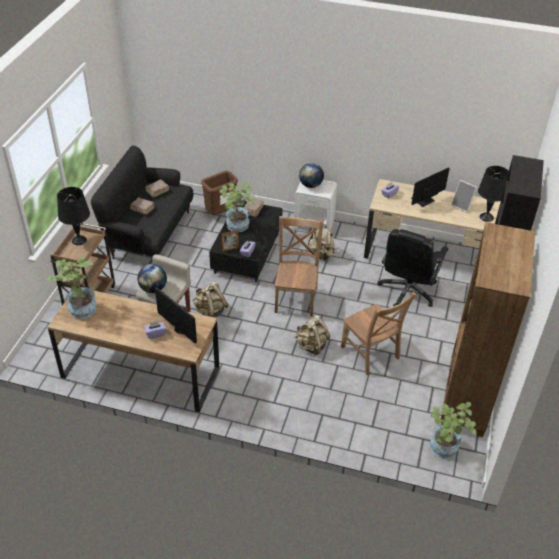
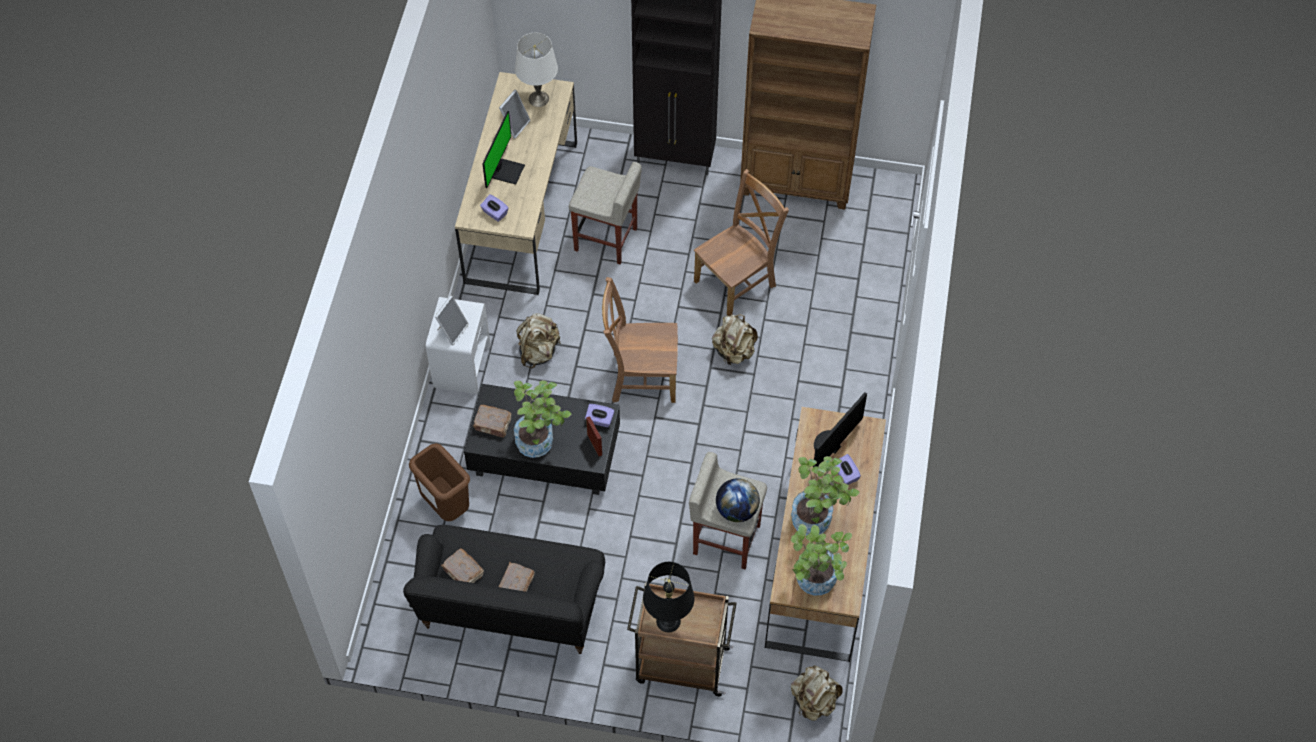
camera: 95 degrees left, 15 degrees up
(210, 311) = (685, 487): beige backpack -> beige backpack (813, 701)
(311, 185) = (452, 330): globe -> picture frame
(407, 291) = (606, 240): black office chair -> beige stool
(423, 200) = (507, 171): monitor -> monitor turned 120 degrees counterclockwise
(444, 450) = (879, 207): potted plant -> potted plant (817, 519)
(486, 217) = (539, 99): black table lamp -> white table lamp

